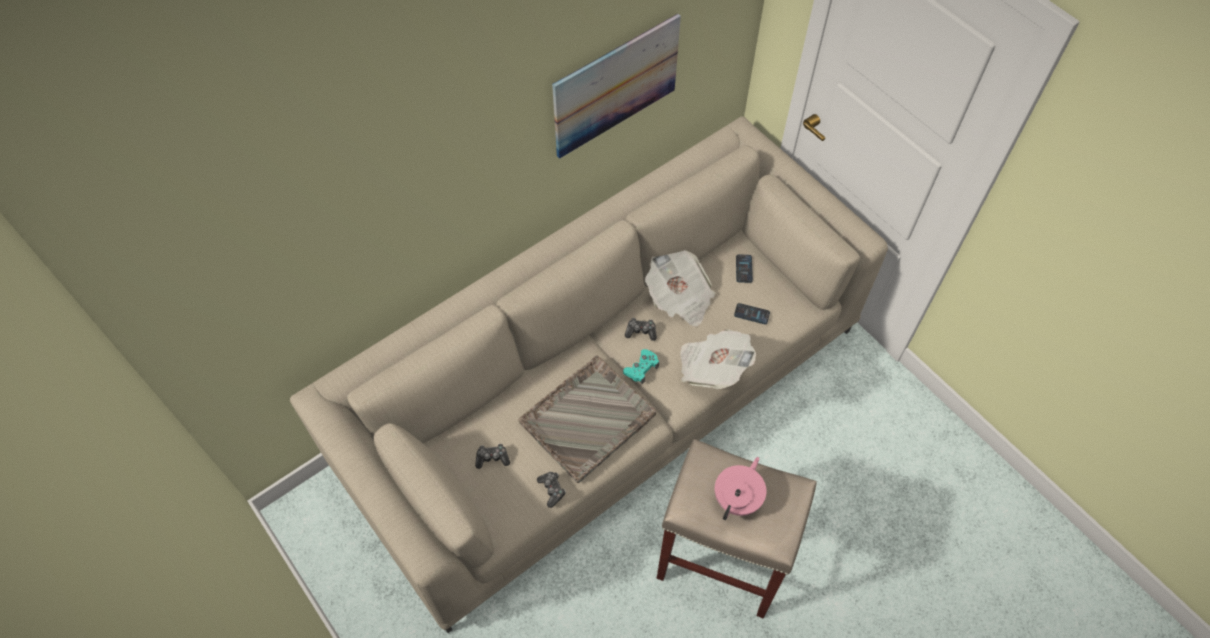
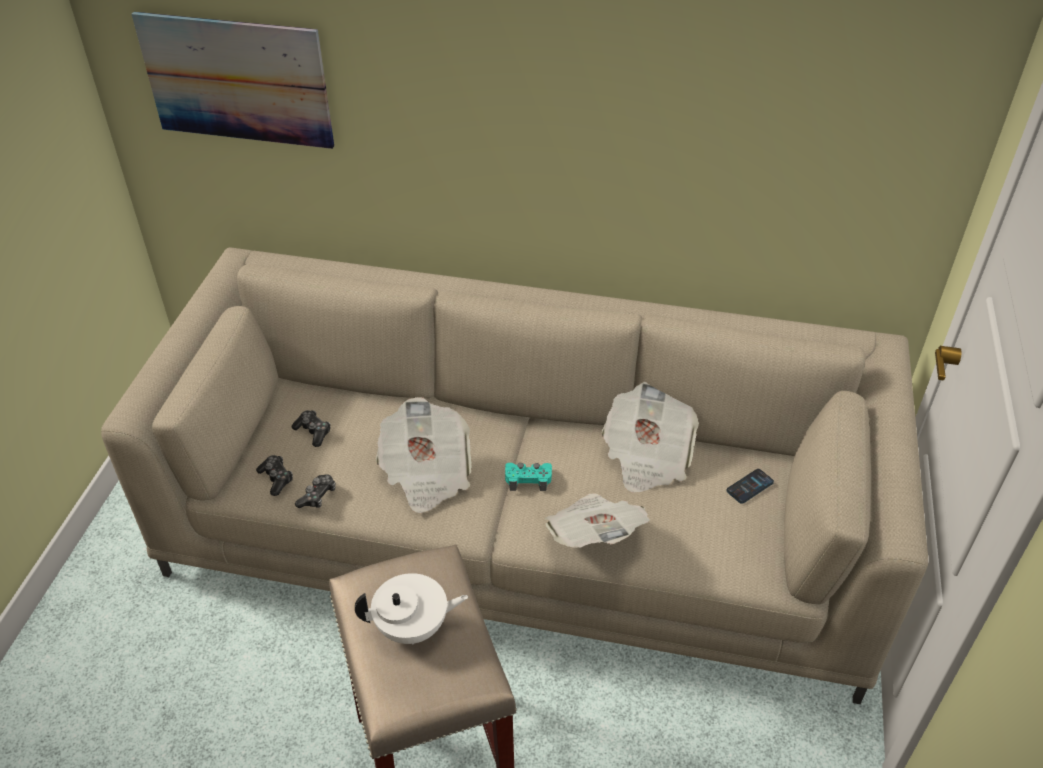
camera: 50 degrees right, 15 degrees down
(588, 418) = (426, 473): grey tray -> newspaper
(616, 86) = (706, 138): picture -> picture (237, 80)
(641, 331) = (571, 452): game controller -> game controller (276, 478)
(738, 498) = (413, 627): pink teapot -> white teapot
(751, 314) = (701, 529): phone -> none

